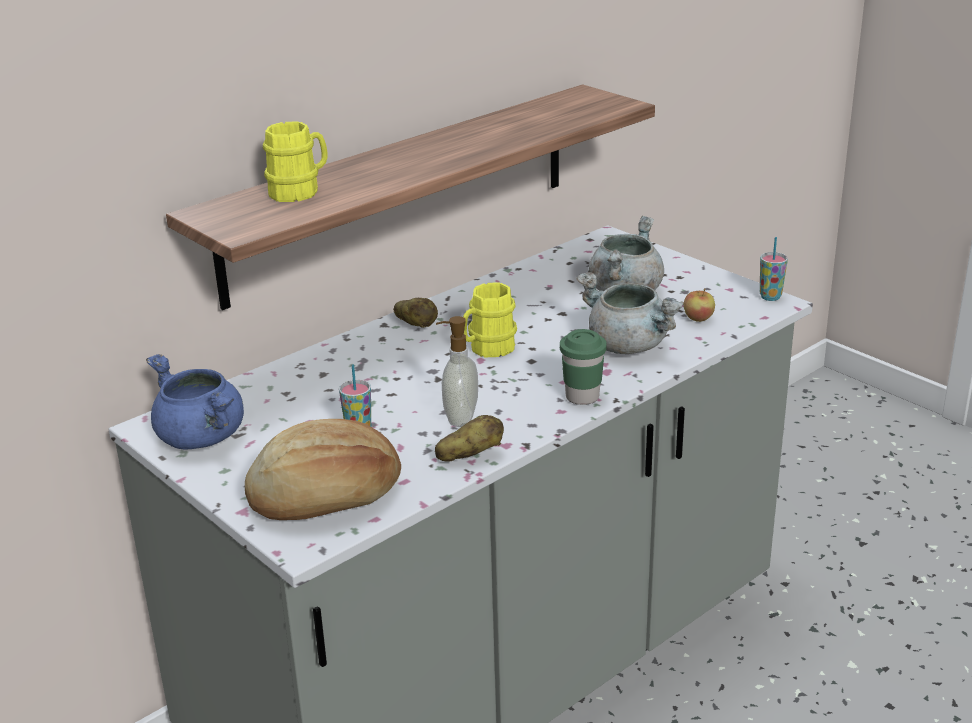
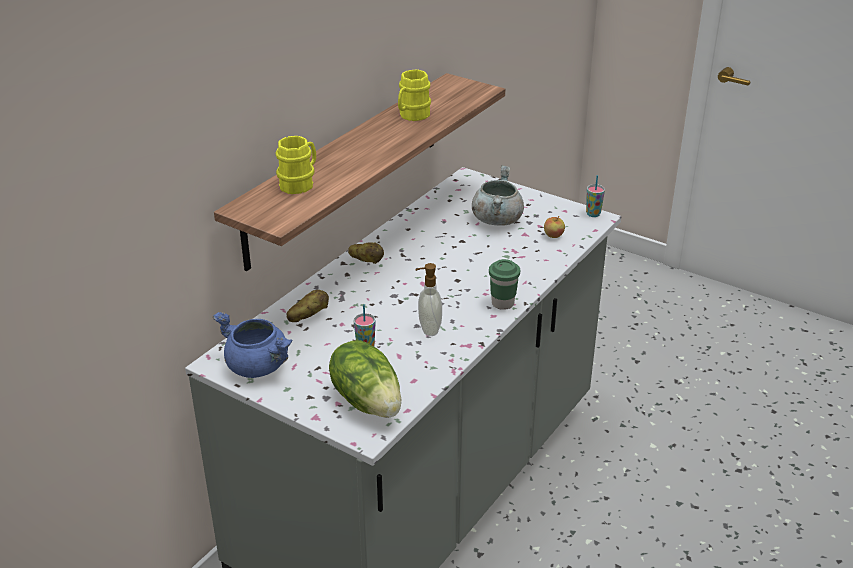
camera: 15 degrees left, 5 degrees up
(326, 499) = (368, 400): bread -> lettuce
(470, 456) = (448, 356): potato -> potato (308, 316)
(487, 348) = (423, 274): yellow mug -> yellow mug (411, 116)
(629, 346) = (517, 261): grey cooking pot -> none

